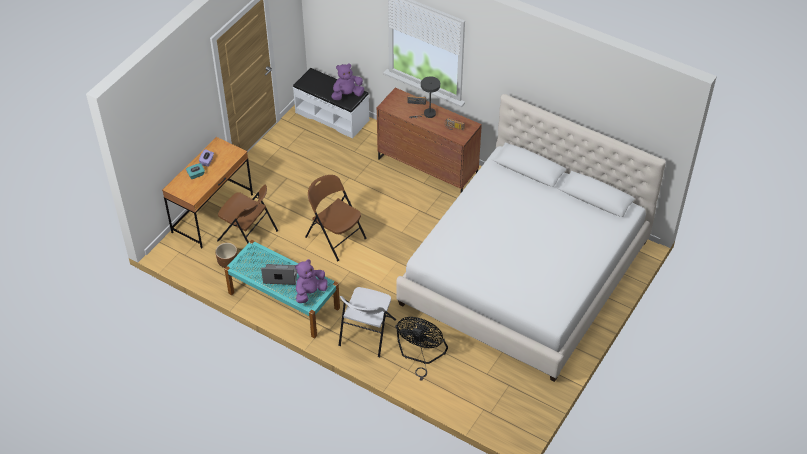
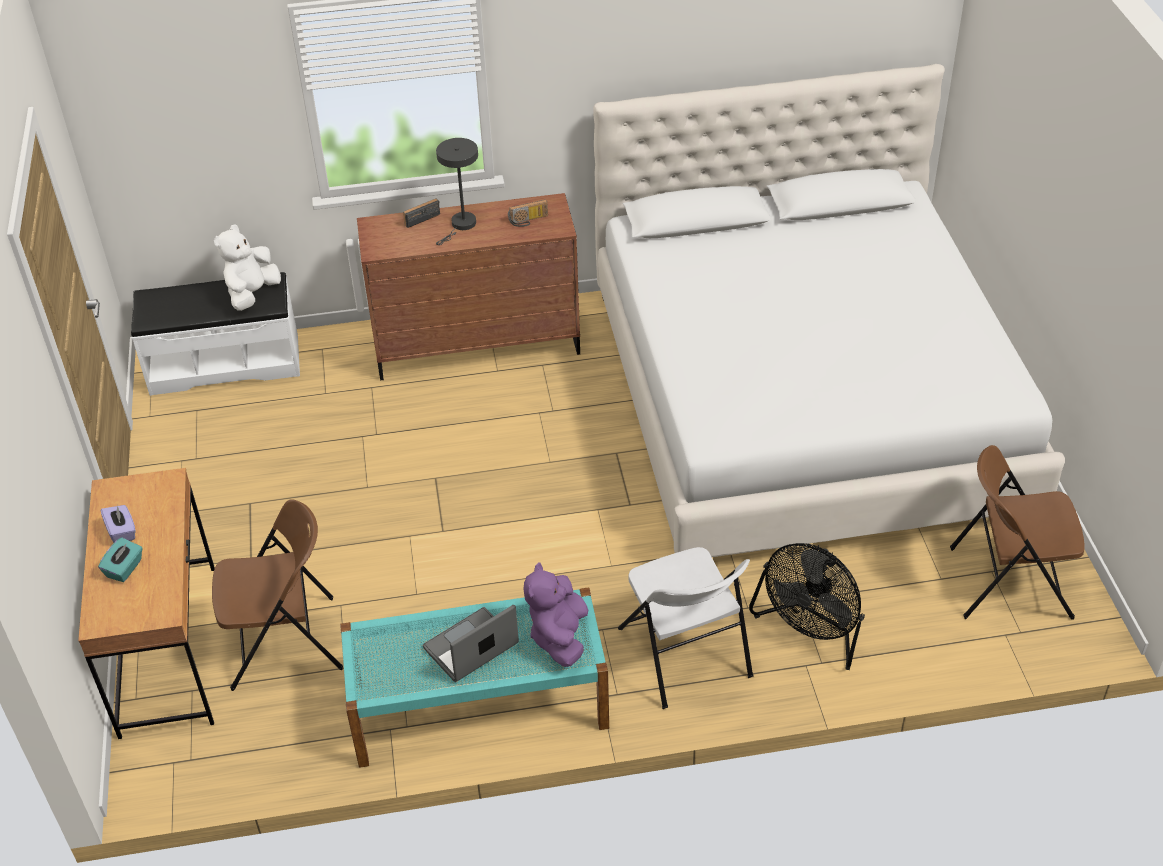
camera: 40 degrees left, 5 degrees down
(228, 262) = (296, 713): brown planter -> none
(336, 237) = (450, 540): brown chair -> brown chair (1010, 582)
(347, 95) = (252, 294): purple plush toy -> white plush toy
(419, 355) = (809, 626): black fan -> black fan turned 120 degrees counterclockwise

